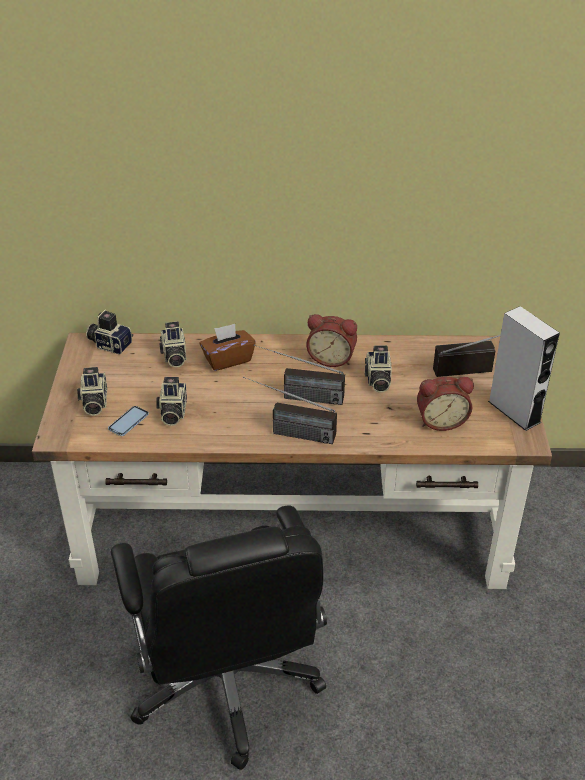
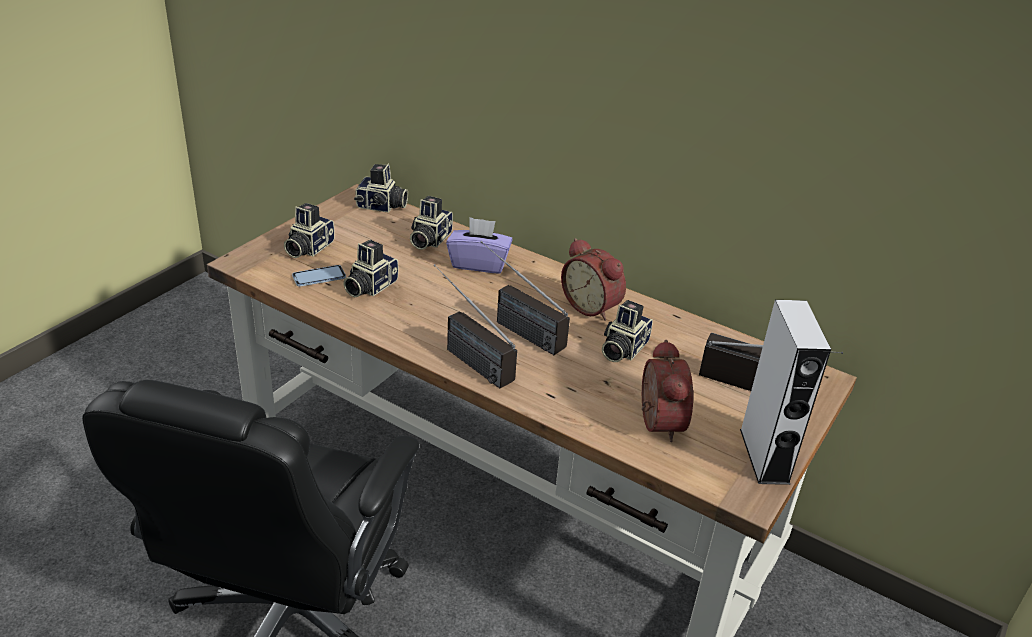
camera: 30 degrees right, 5 degrees down
(110, 344) = (381, 206): camera -> camera turned 135 degrees clockwise
(228, 359) = (479, 263): brown tissue box -> purple tissue box
(441, 420) = (656, 422): alarm clock -> alarm clock turned 120 degrees counterclockwise

